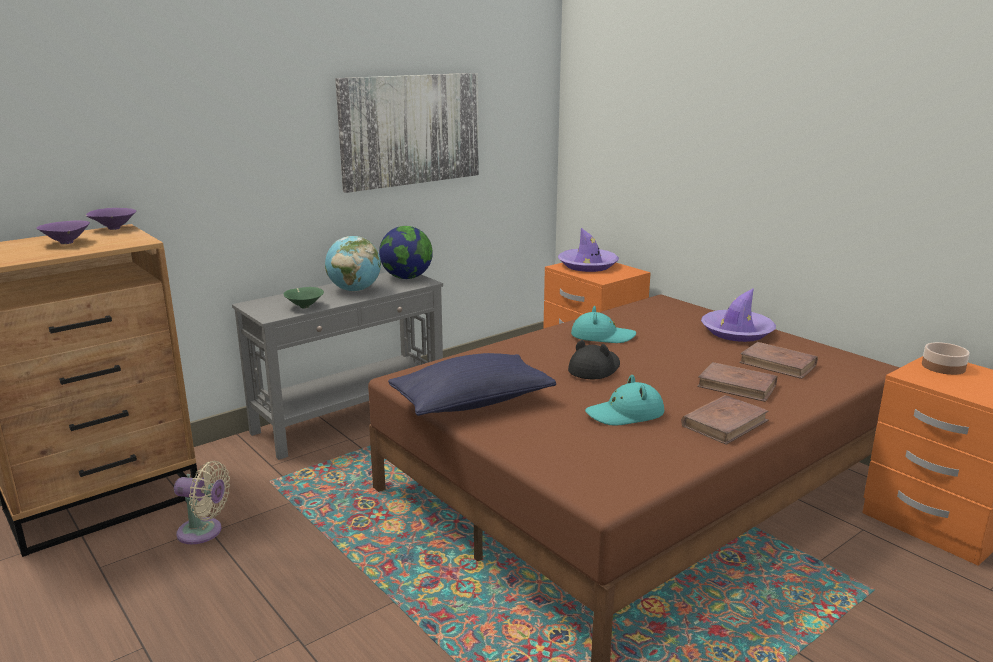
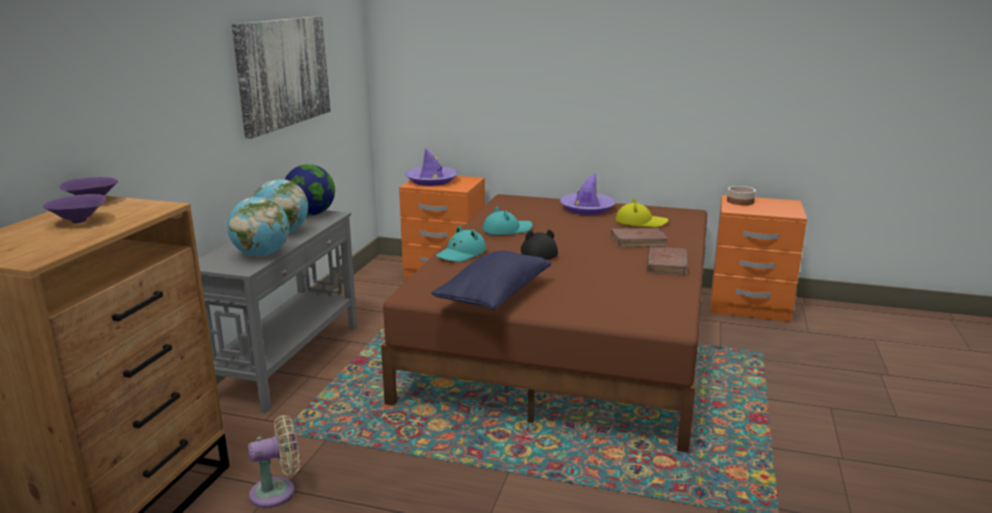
camera: 35 degrees left, 0 degrees up
(304, 306) = (261, 254): green bowl -> globe
(625, 414) = (604, 274): turquoise hat -> turquoise hat (461, 254)
(778, 364) = (640, 222): brown book -> yellow hat

